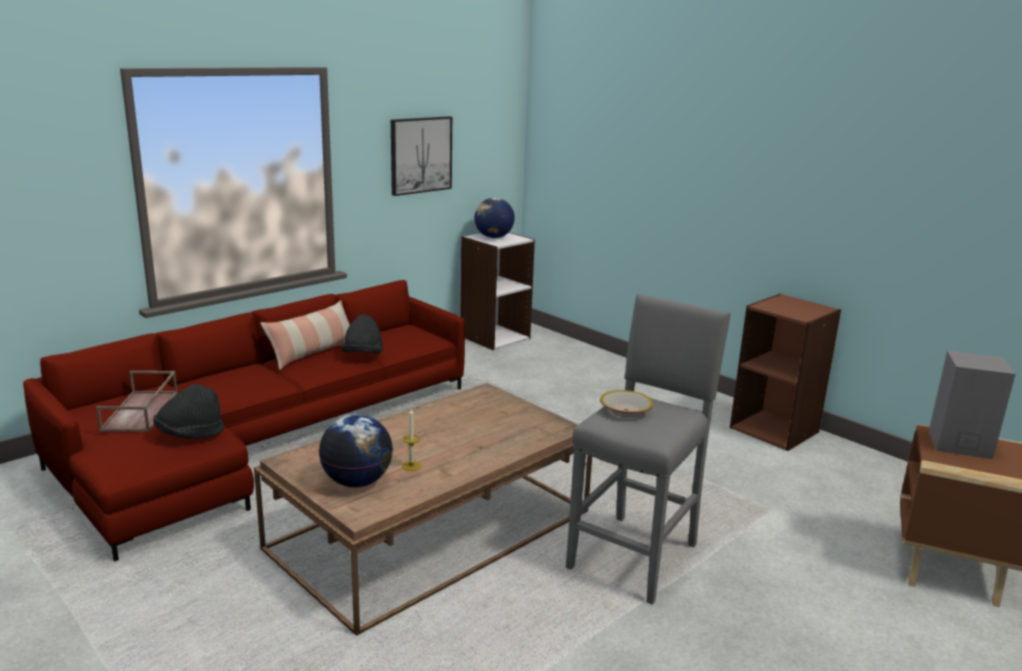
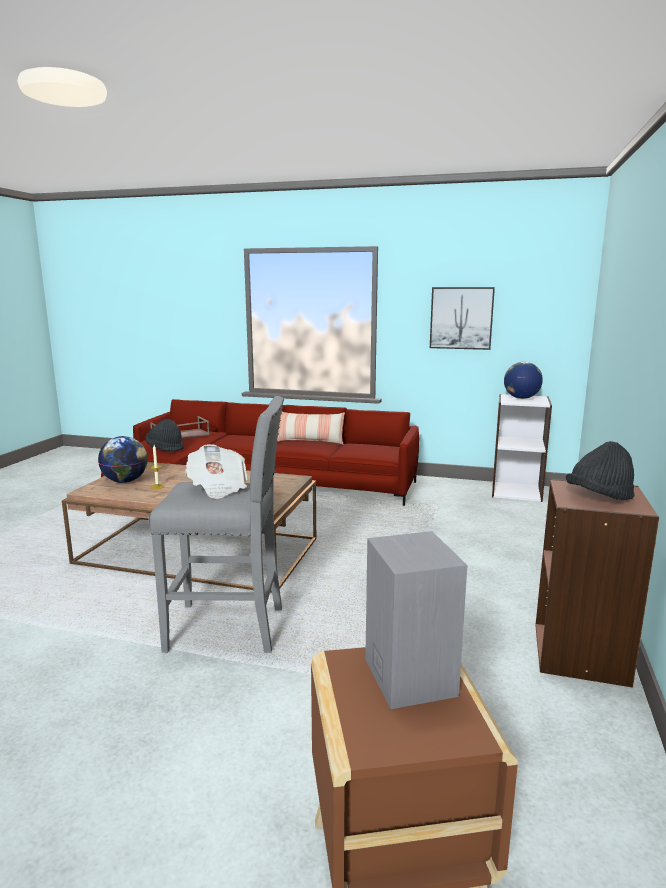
camera: 60 degrees right, 5 degrees down
(363, 355) = (325, 450): black hat -> black hat (599, 497)
(626, 410) = (217, 487): bowl -> newspaper

